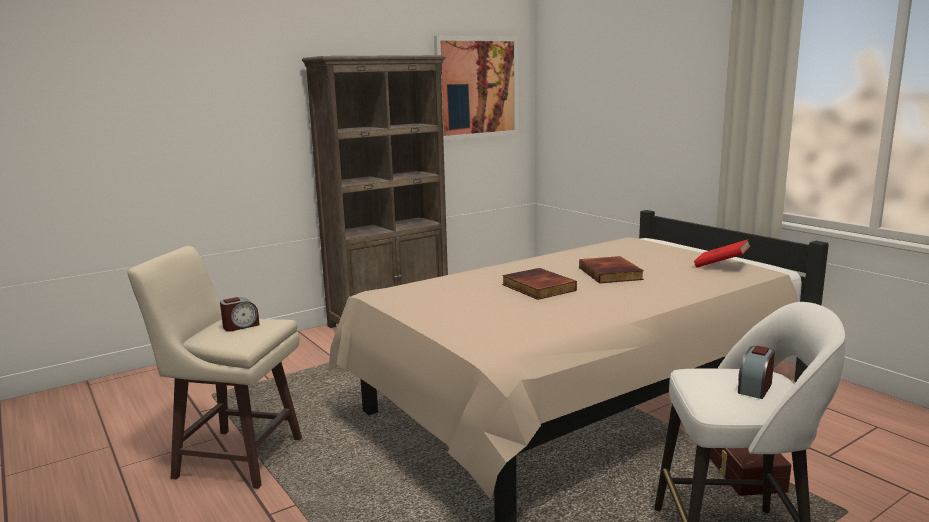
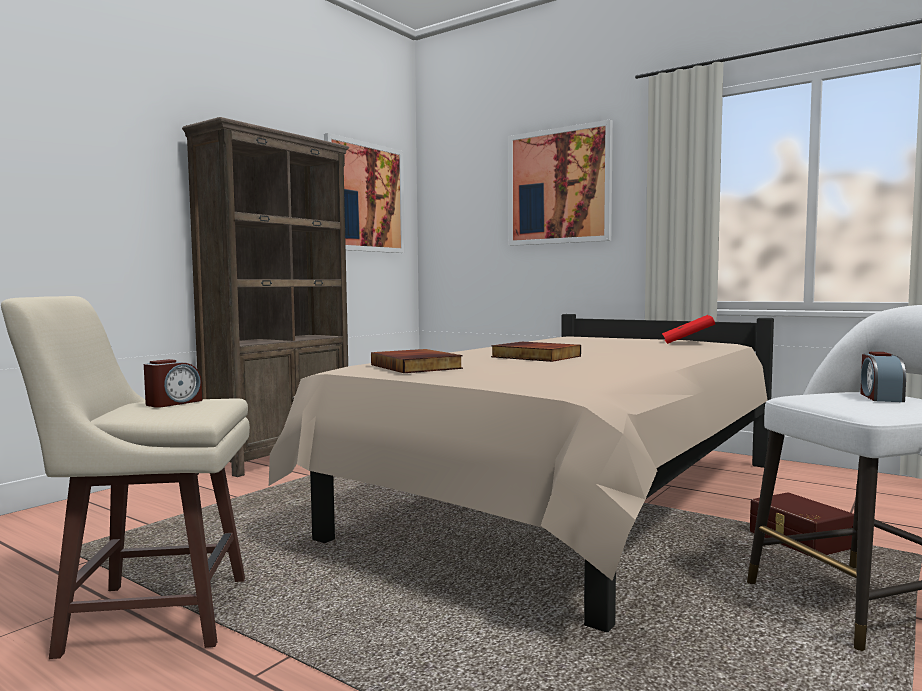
camera: 20 degrees left, 10 degrees down
(611, 273) = (594, 348): book -> book (417, 366)
(652, 80) = (559, 186): none -> picture

